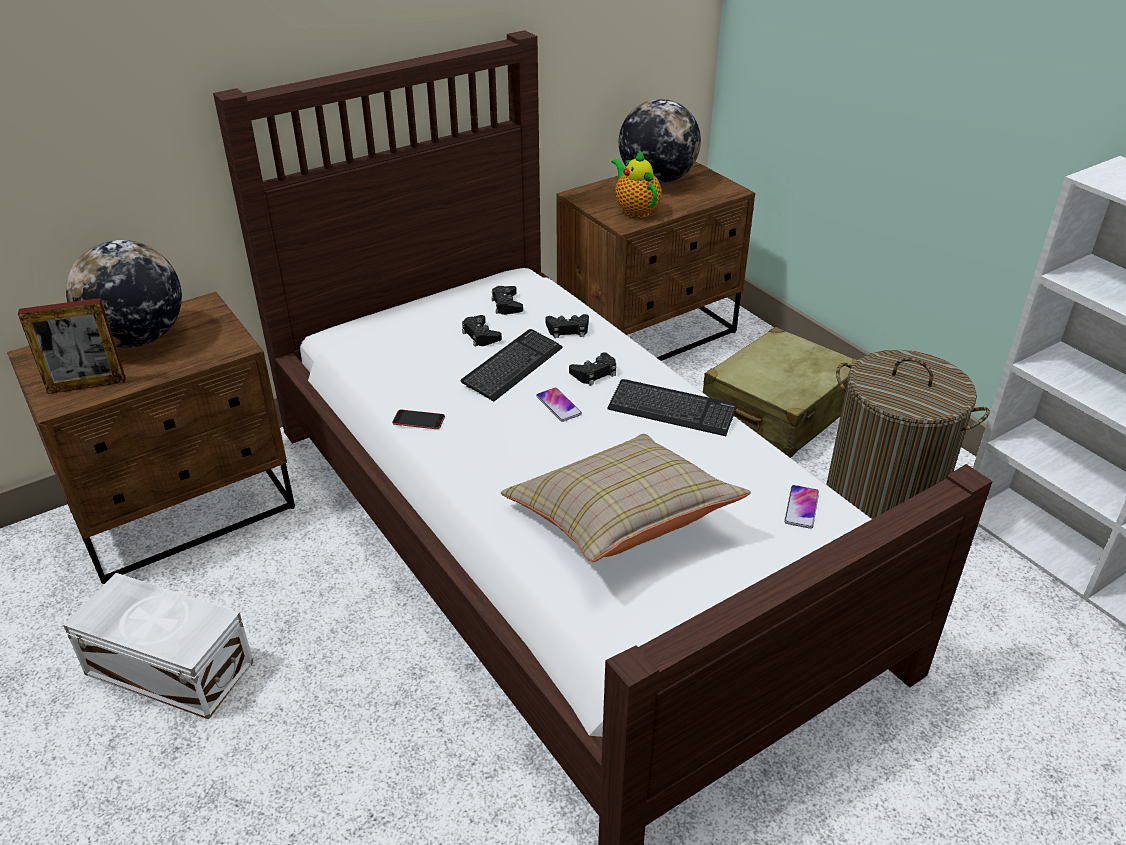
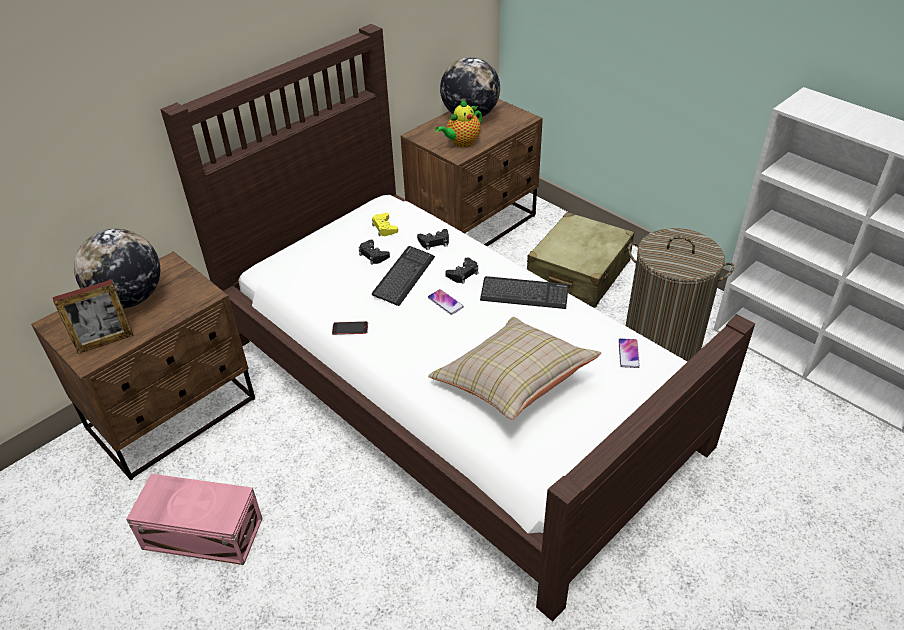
camera: 10 degrees left, 5 degrees up
(169, 666) = (202, 532): white storage box -> pink storage box
(506, 305) = (384, 228): black game controller -> yellow game controller
(635, 210) = (461, 143): teapot -> teapot turned 90 degrees counterclockwise

